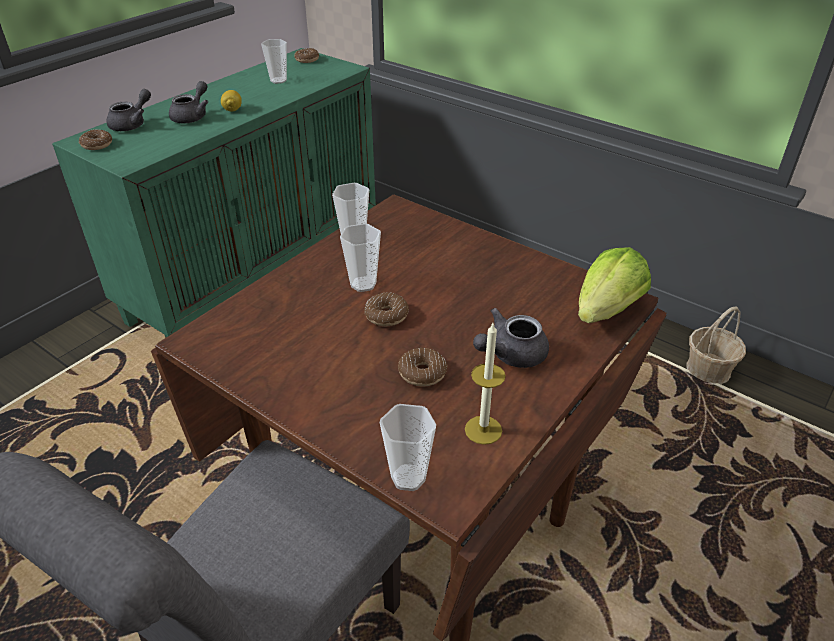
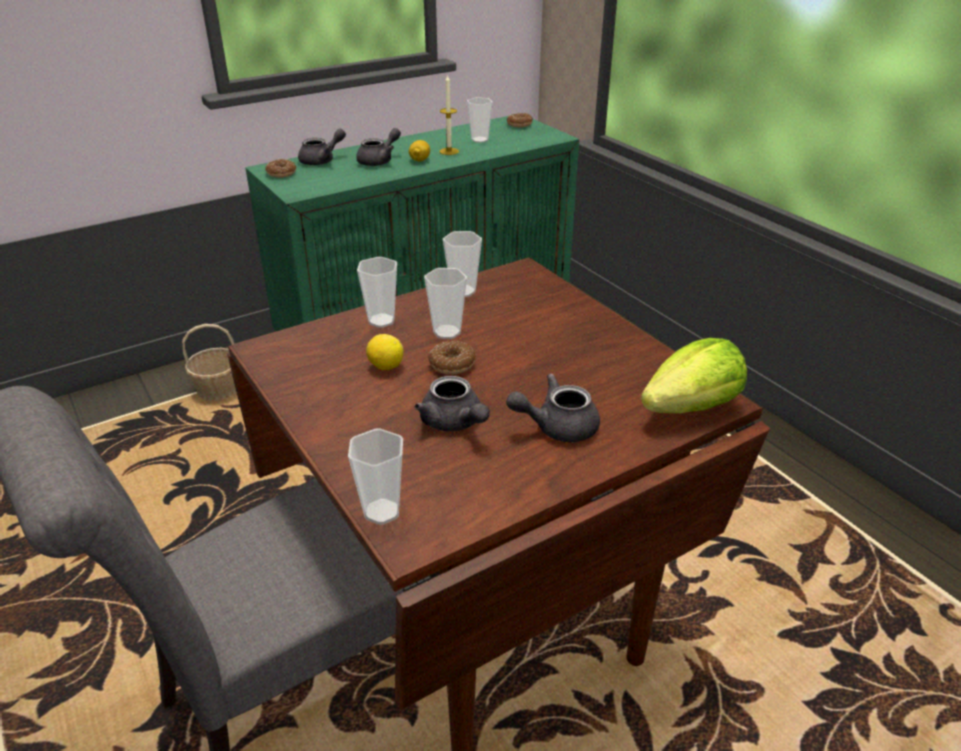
camera: 20 degrees right, 5 degrees down
(295, 285) = (381, 321): none -> cup
(326, 332) = (385, 367): none -> lemon
(422, 373) = (454, 423): donut -> grey teapot
(483, 430) = (483, 489): candle -> candle (449, 151)
(708, 369) = (901, 545): basket -> basket (219, 390)

